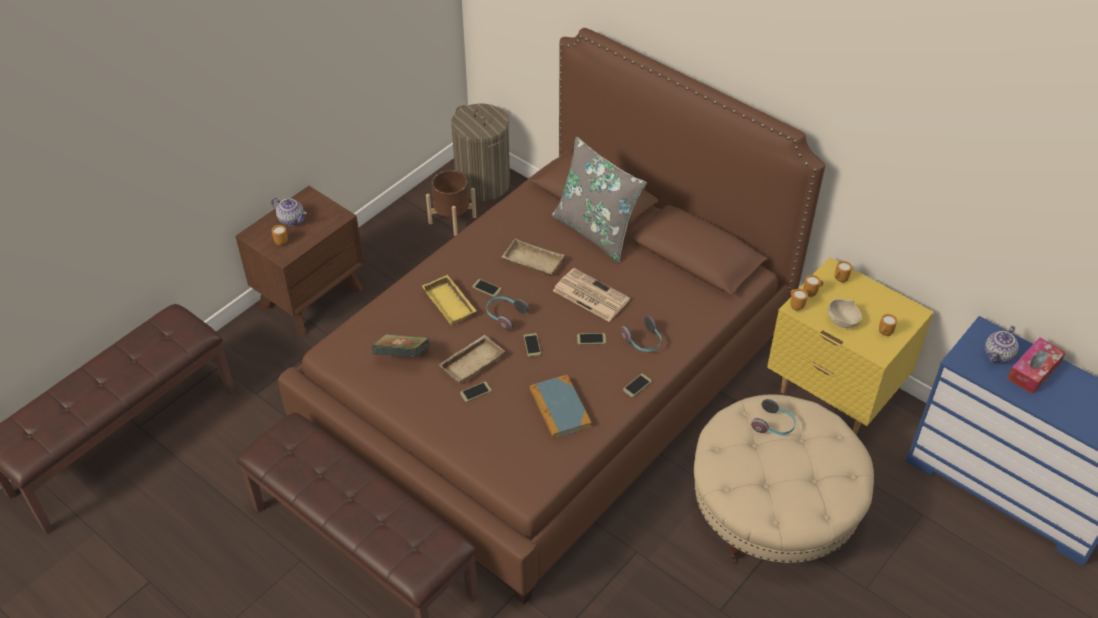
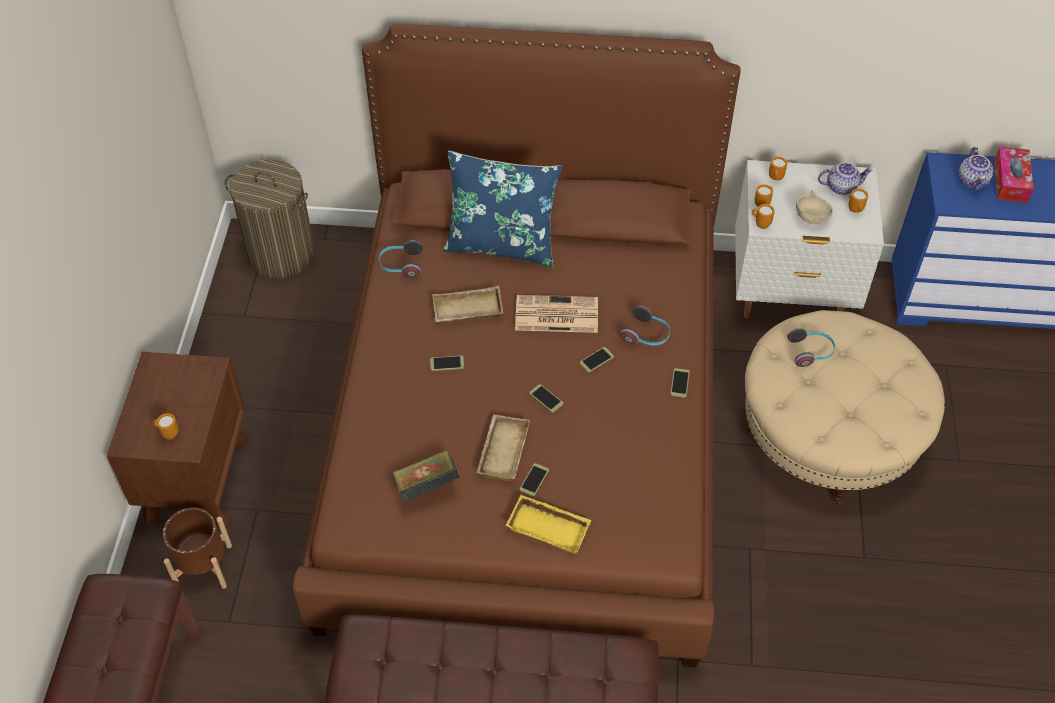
camera: 35 degrees left, 5 degrees up
(292, 219) = (158, 401): teapot -> teapot (841, 187)
(451, 303) = (426, 400): yellow tray -> yellow tray (550, 526)
(452, 220) = (282, 310): brown planter -> brown planter (204, 566)
(505, 316) = (491, 383): headphones -> headphones (401, 265)
(560, 409) = (630, 449): book -> none
(596, 231) = (502, 245): grey pillow -> blue pillow
(833, 395) = (790, 296): yellow nightstand -> white nightstand

